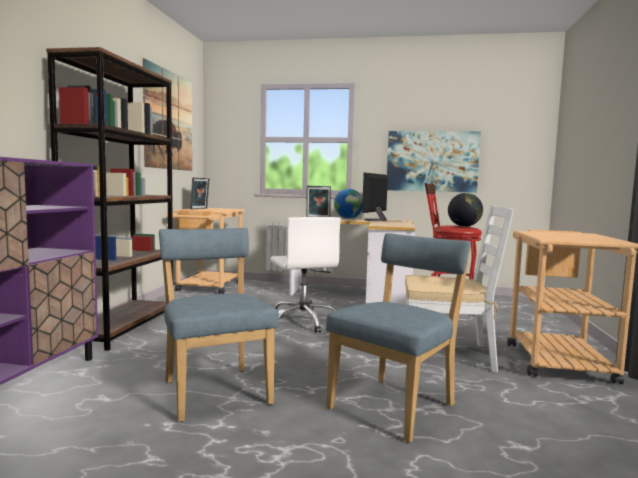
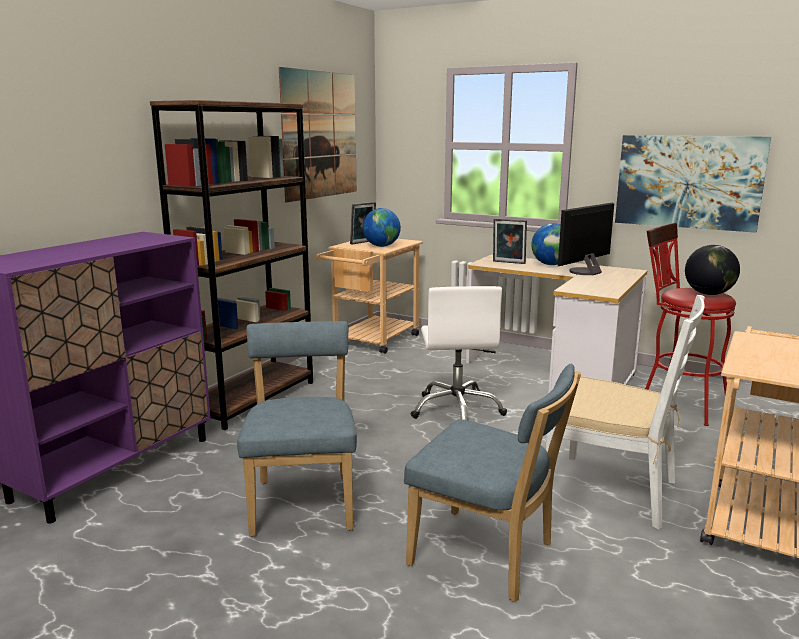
camera: 20 degrees right, 10 degrees up
(217, 210) = (381, 246): none -> globe
(396, 405) = (488, 556): blue chair -> blue chair turned 60 degrees clockwise

